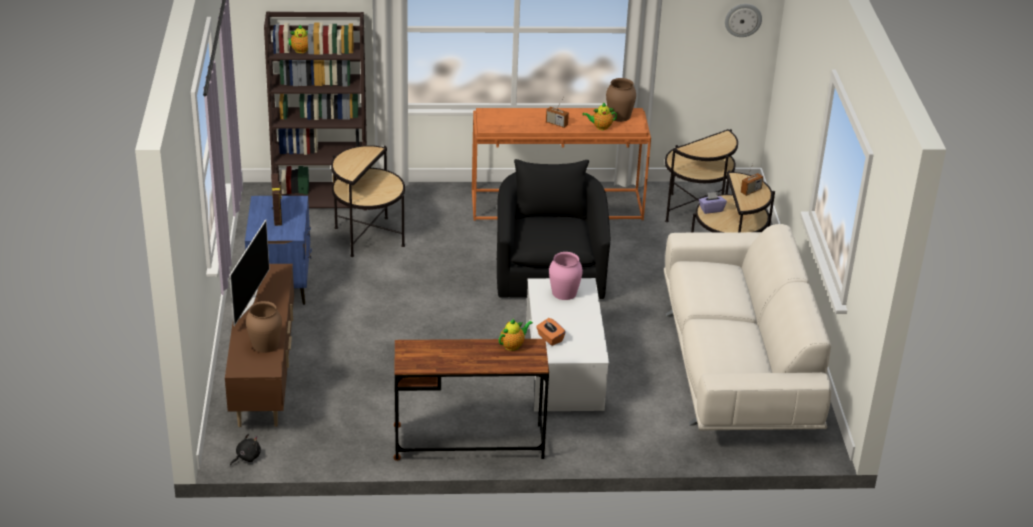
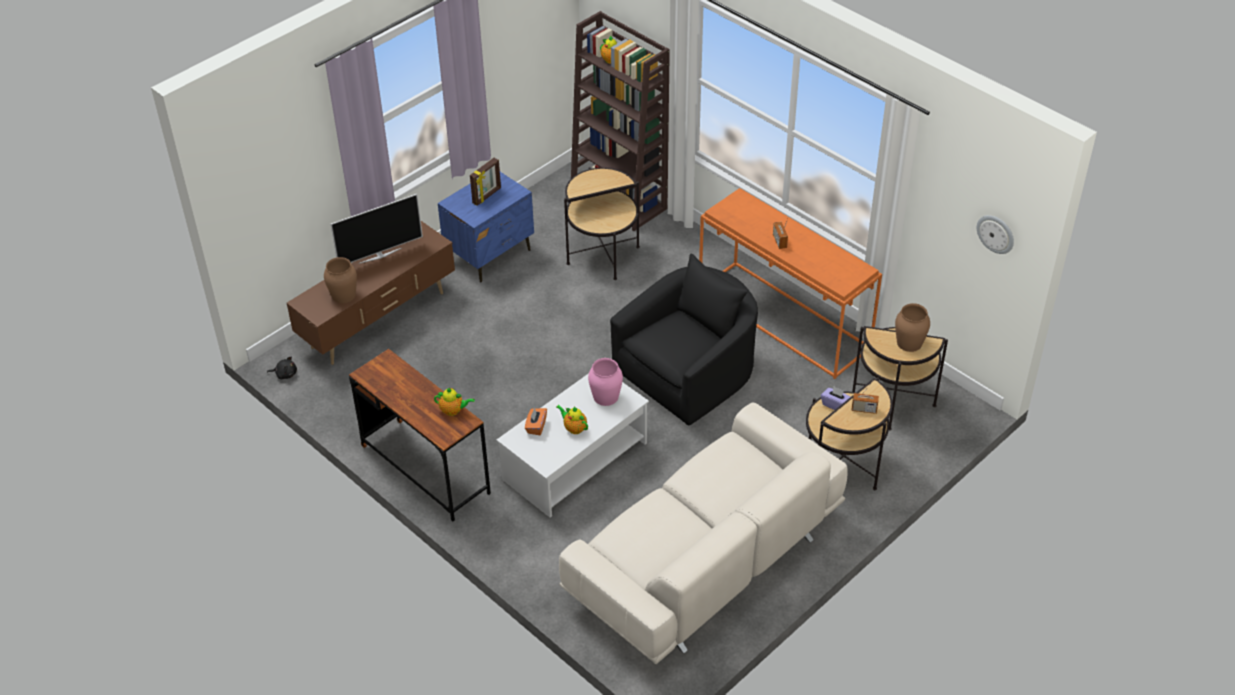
camera: 50 degrees right, 10 degrees up
(600, 127) = (811, 266): teapot -> teapot (574, 428)
(619, 116) = (845, 266): brown vase -> brown vase (909, 343)

